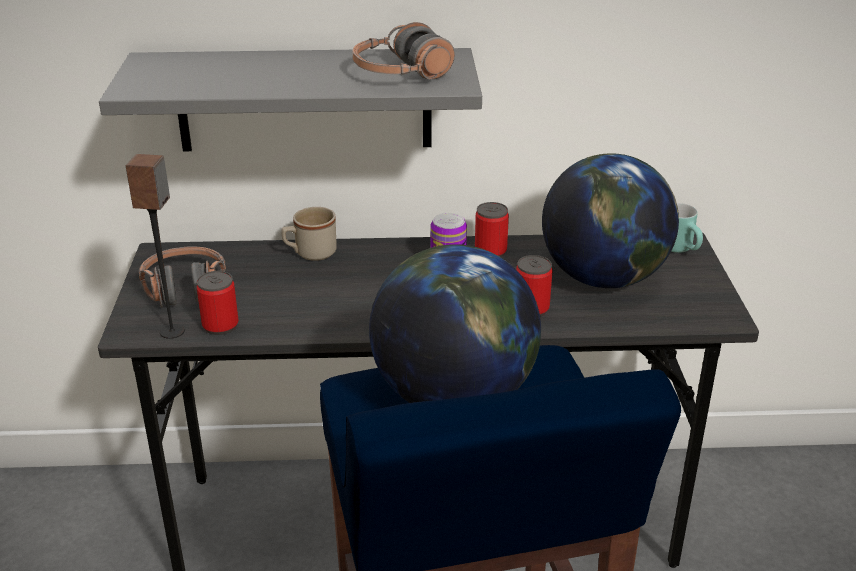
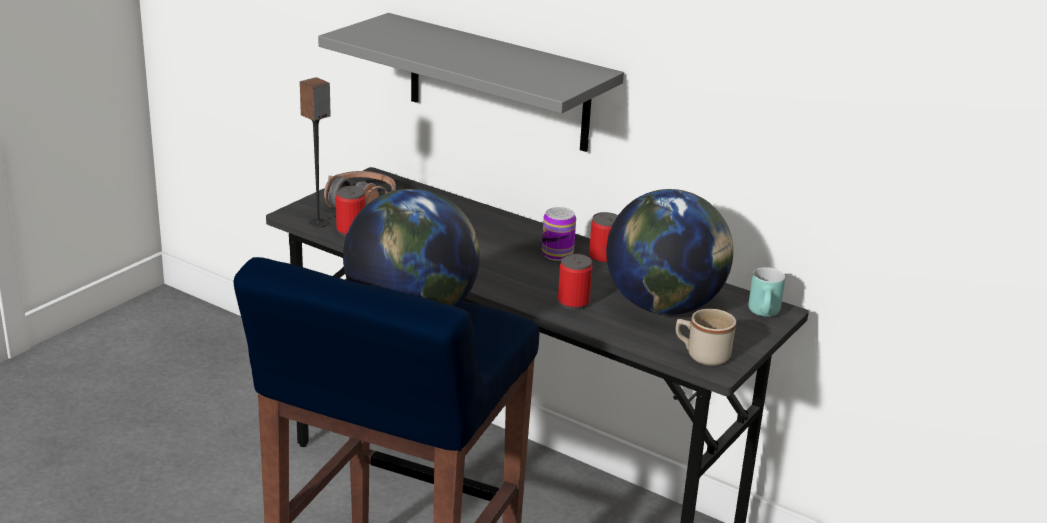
camera: 35 degrees right, 5 degrees down
(310, 253) = (470, 212): beige mug -> beige mug (701, 355)
(401, 74) = (534, 73): headphones -> none

